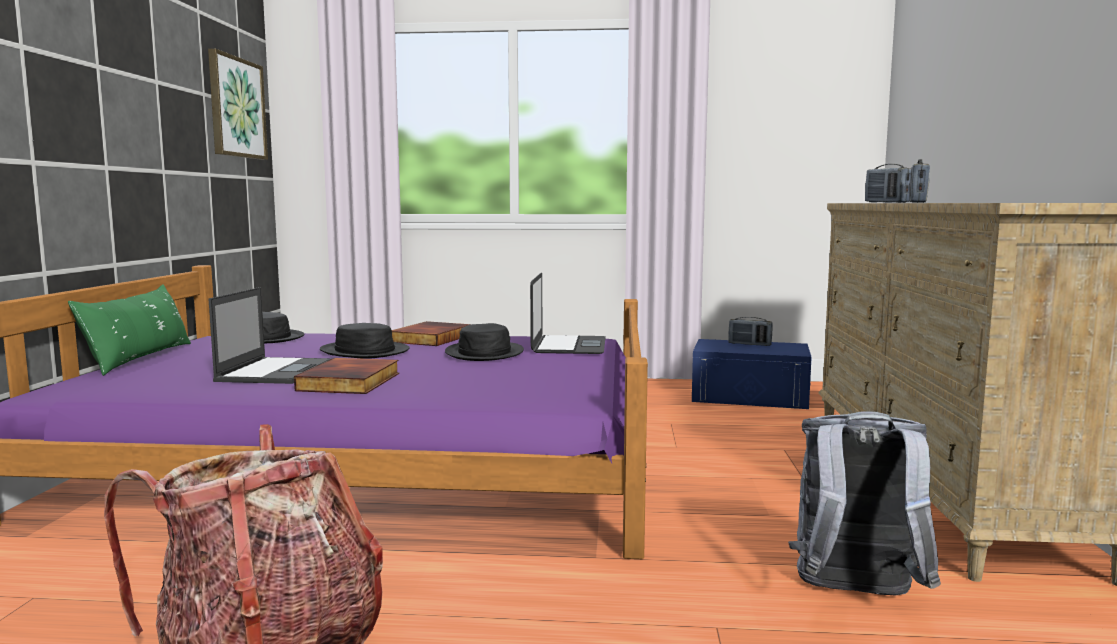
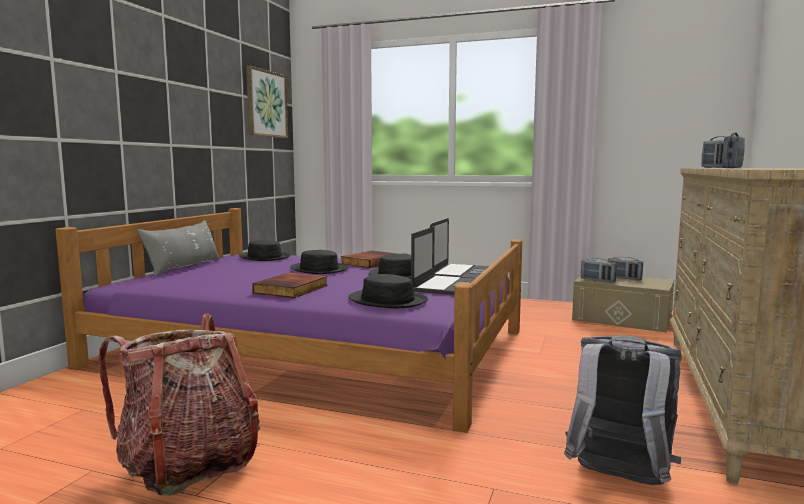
camera: 15 degrees right, 0 degrees up
(140, 358) = (184, 267): green pillow -> grey pillow
(276, 371) = (253, 279): laptop -> laptop (447, 286)
(504, 389) = (388, 300): none -> black hat
(721, 349) = (597, 280): none -> radio
(749, 396) = (622, 319): blue storage box -> beige storage box

